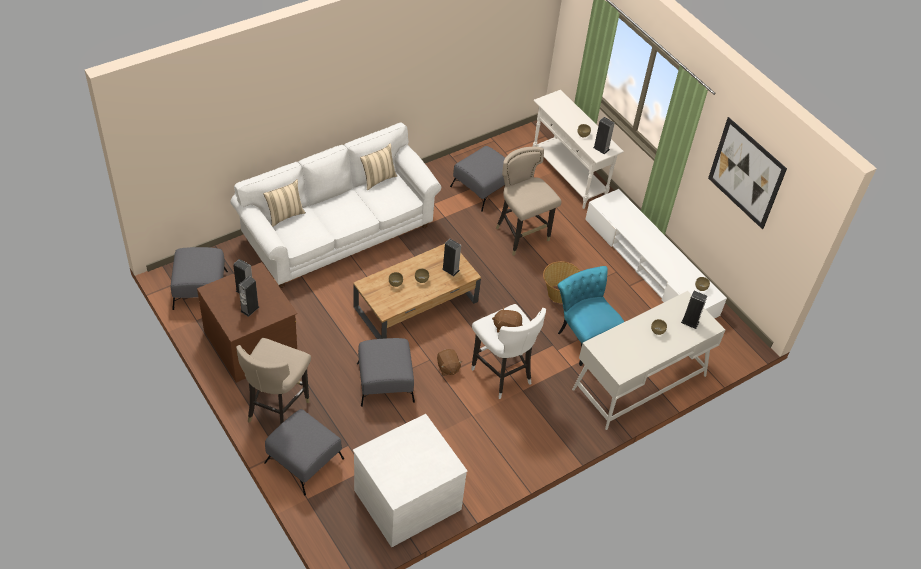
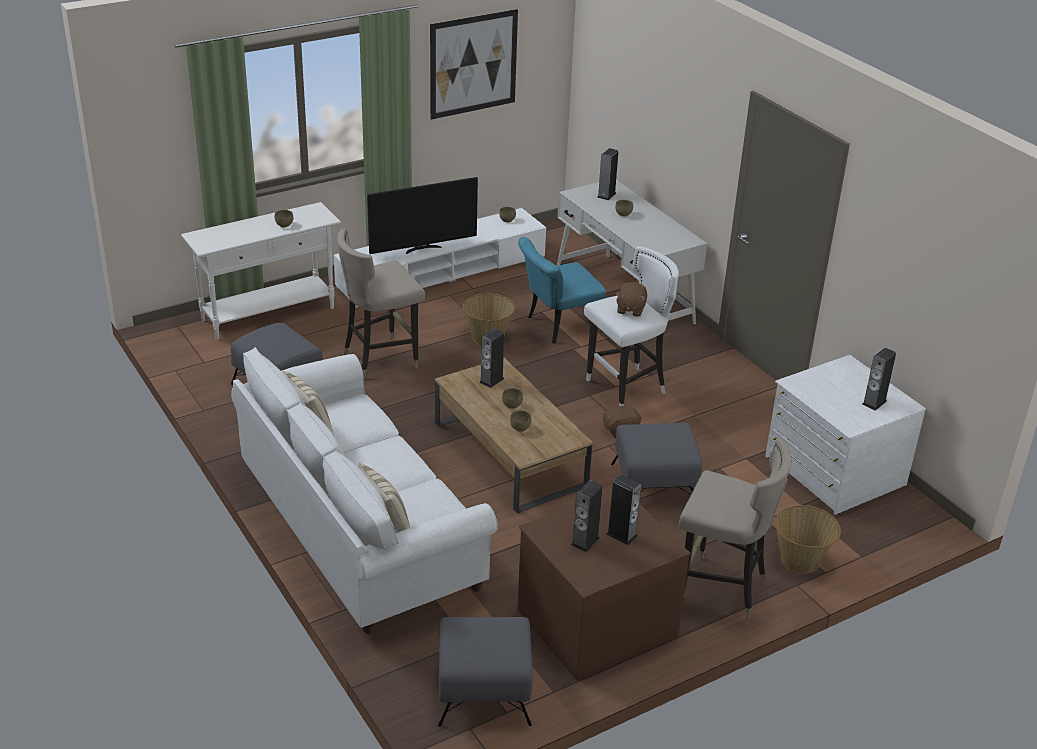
camera: 85 degrees left, 15 degrees down
(304, 460) = (800, 560): grey ottoman -> basket
(601, 148) = (314, 215): speaker -> speaker (874, 402)
(639, 237) = (422, 248): none -> television

